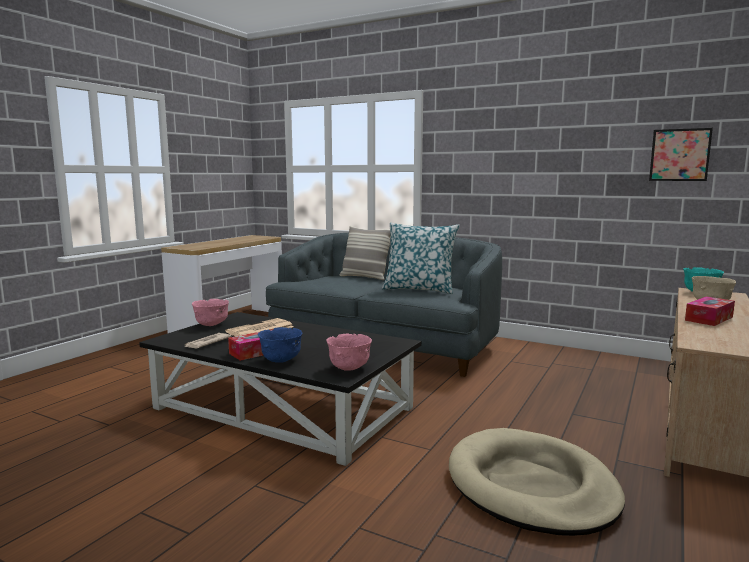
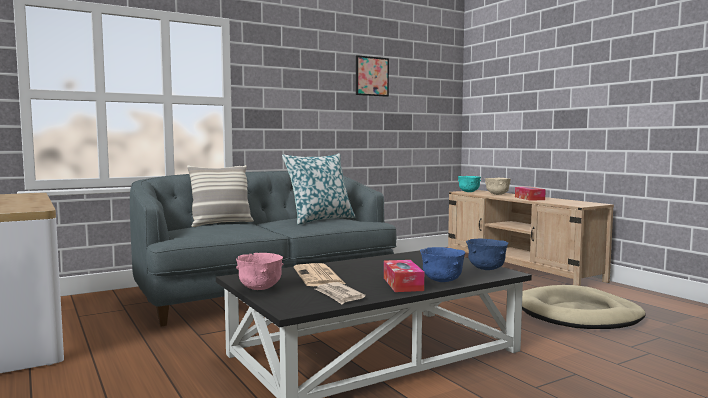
camera: 60 degrees left, 5 degrees down
(349, 368) = (486, 269): pink bowl -> blue bowl
(679, 155) = (423, 101): picture -> picture (372, 76)

